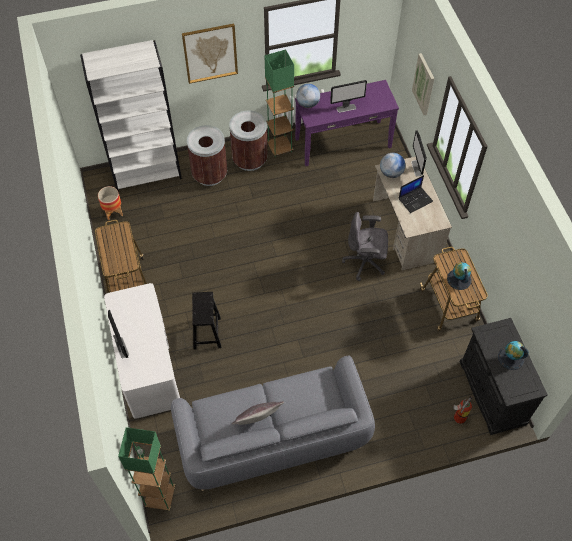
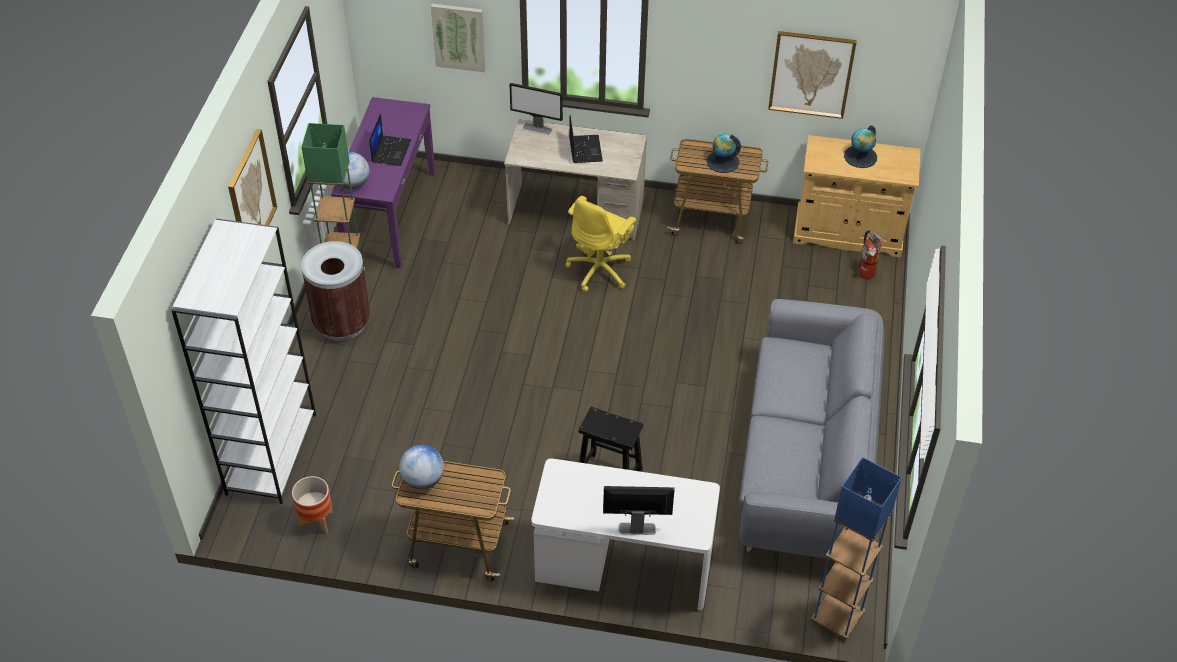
camera: 65 degrees left, 10 degrees down
(160, 497) = (837, 618): green floor lamp -> blue floor lamp
(209, 174) = (333, 378): brown trash can -> none
(258, 421) = (810, 435): grey pillow -> none
(346, 108) = (390, 150): monitor -> laptop
(365, 263) = (600, 270): grey office chair -> yellow office chair
(391, 173) = (528, 154): globe -> globe (423, 480)
(492, 392) = (848, 233): black cabinet -> beige cabinet
(525, 284) = (811, 74): none -> picture

